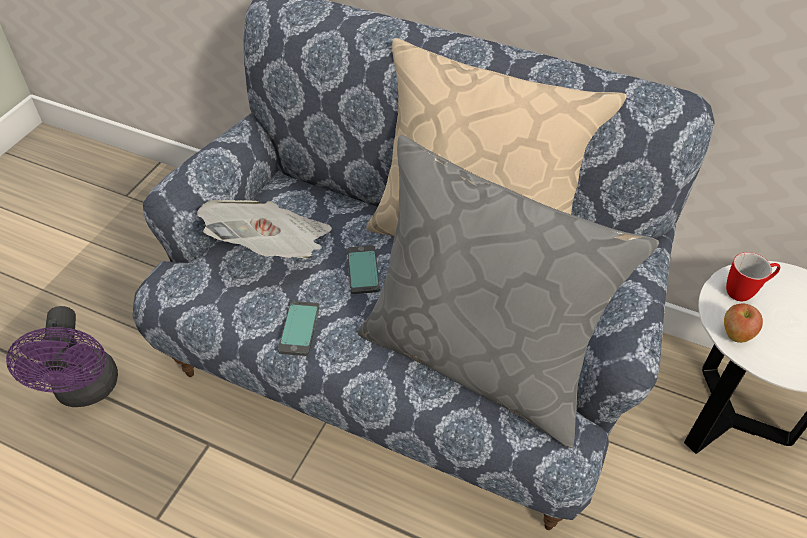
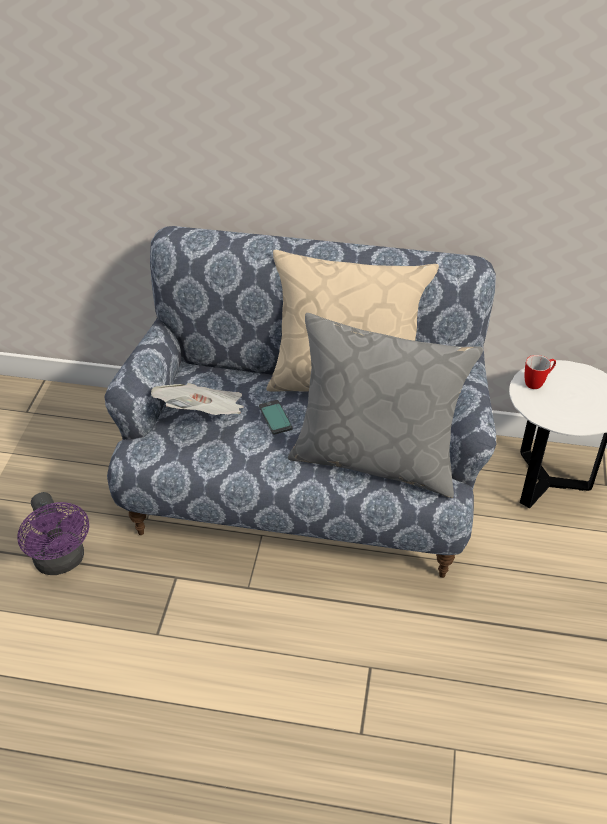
camera: 15 degrees left, 5 degrees down
(299, 329) = (245, 464): phone -> none
(735, 334) = (537, 409): apple -> none

